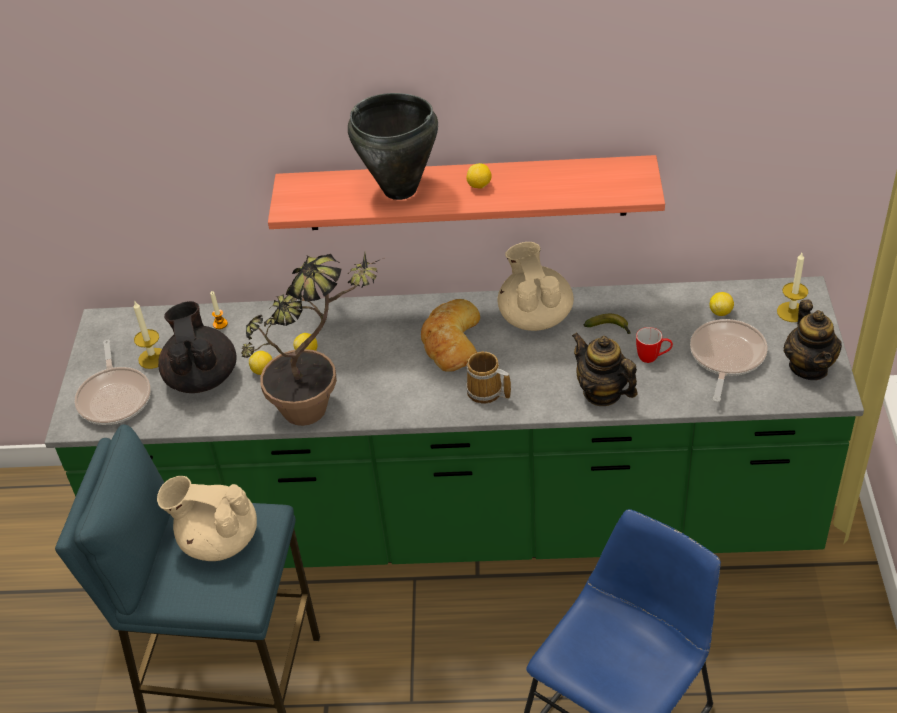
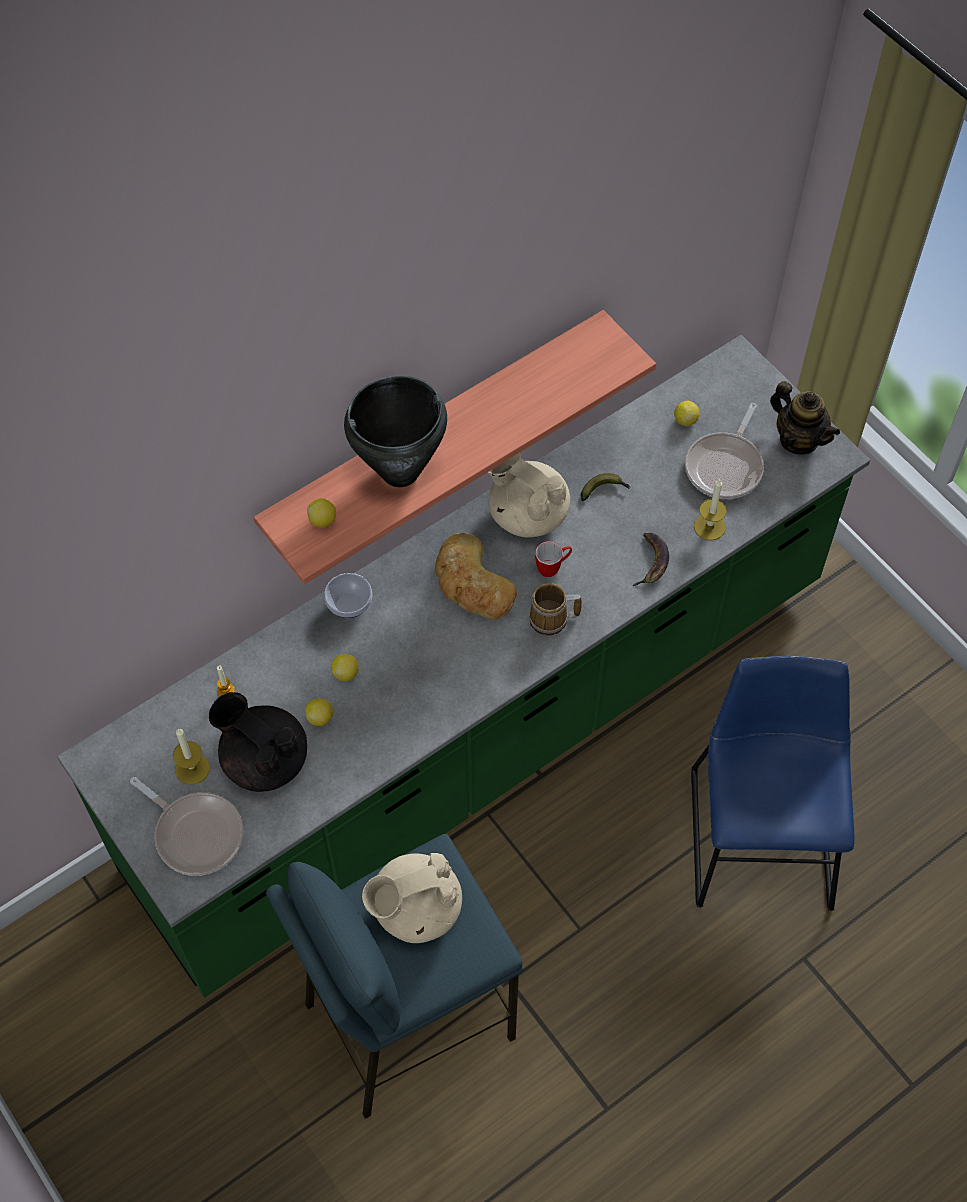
camera: 40 degrees left, 15 degrees up
(321, 406) = (413, 722): potted plant -> none
(350, 314) = (348, 606): none -> bowl
(479, 186) = (473, 428): lemon -> lemon (323, 520)
(602, 392) = (652, 562): teapot -> banana
(653, 357) = (665, 501): mug -> mug (553, 567)
(726, 357) = (725, 466): frying pan -> frying pan turned 135 degrees counterclockwise
(791, 312) = (743, 388): candle -> candle (709, 527)

